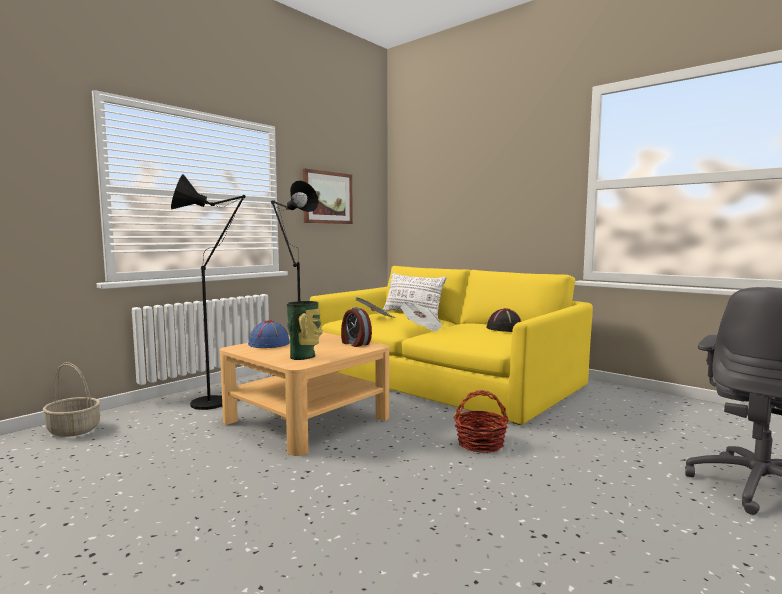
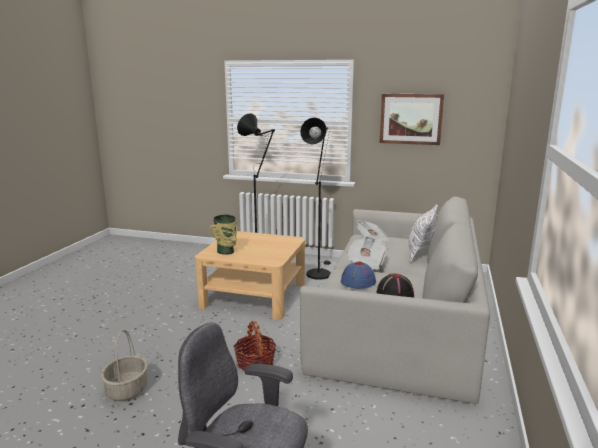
camera: 65 degrees right, 10 degrees up
(74, 430) = (198, 251): basket -> basket (127, 390)
(269, 344) = (251, 237): blue hat -> blue hat (357, 282)
(355, 343) = (274, 256): alarm clock -> none
(443, 378) = (399, 321): yellow sofa -> grey sofa

